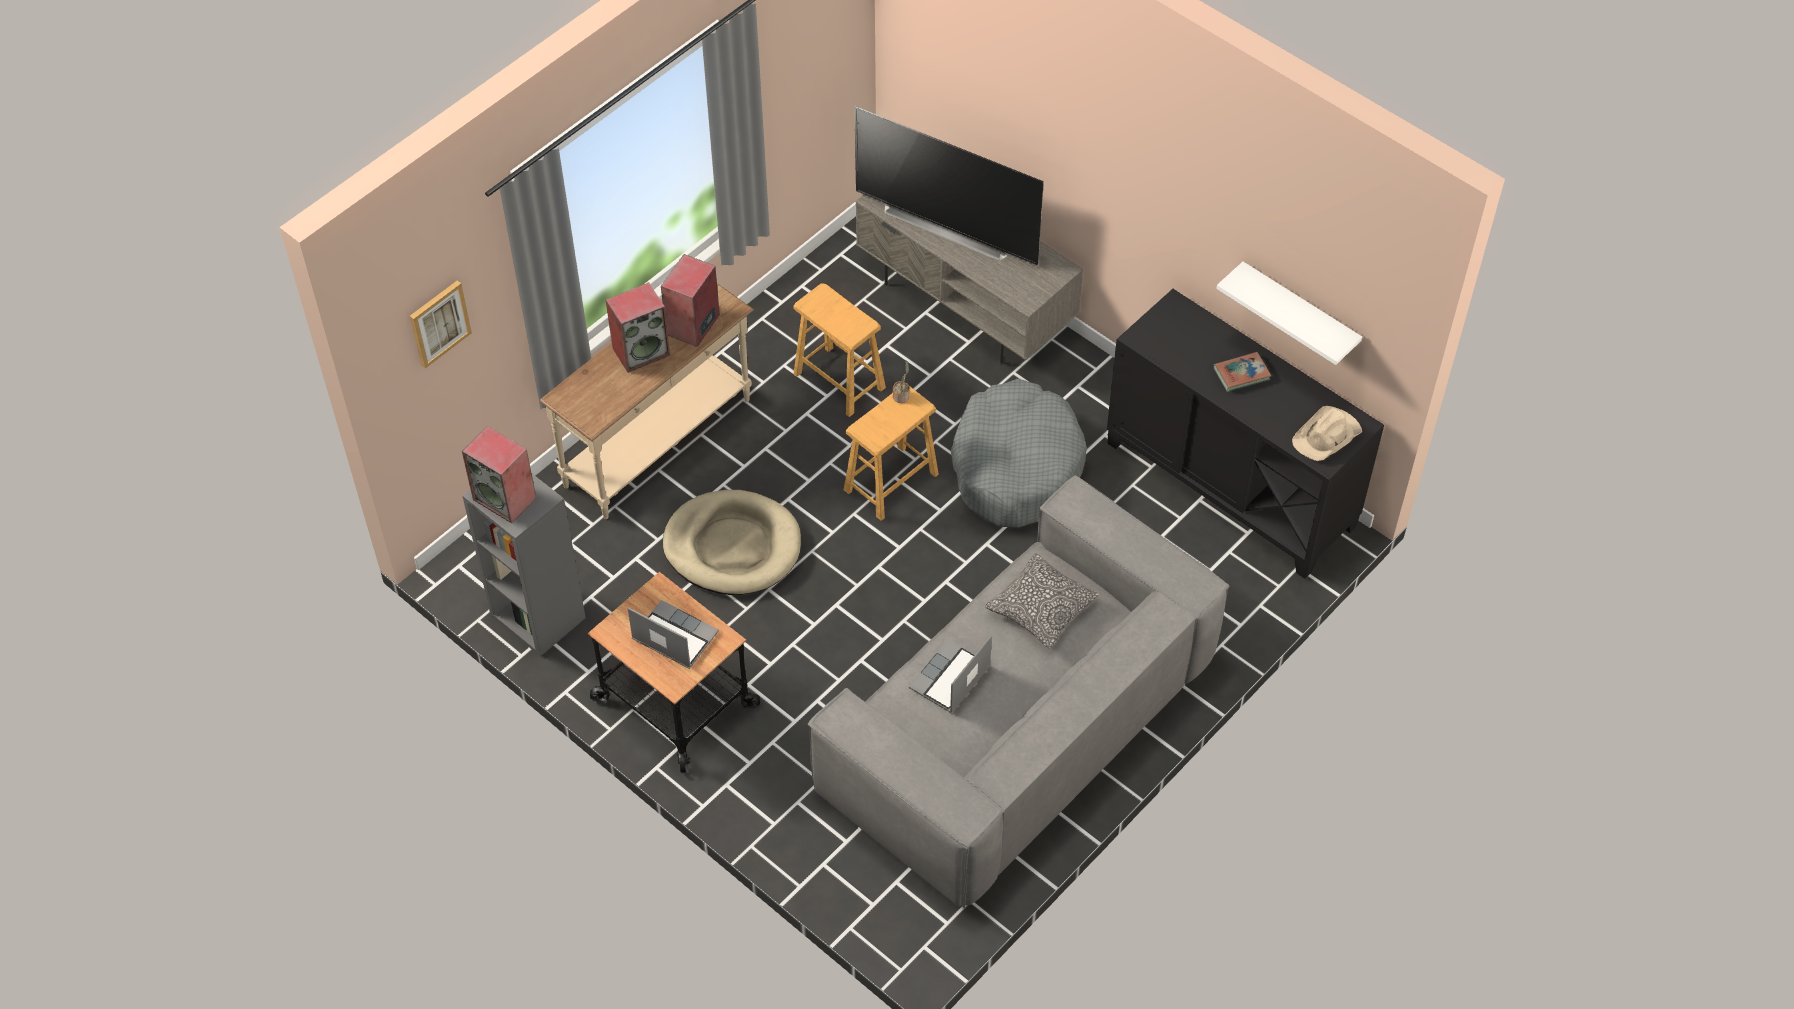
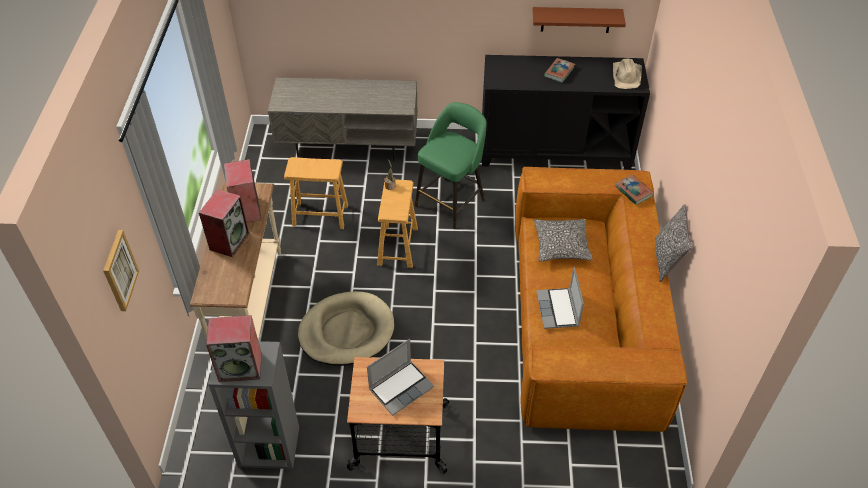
camera: 40 degrees left, 5 degrees down
(673, 636) = (401, 387): laptop -> laptop turned 150 degrees clockwise
(949, 225) = (329, 96): television -> none
(1016, 467) = (451, 201): grey dog bed -> green stool
(1017, 725) = (584, 320): grey sofa -> brown sofa
(1111, 704) = (666, 260): none -> pillow
(1174, 597) = (633, 191): none -> book
(1299, 313) = (576, 19): white shelf -> brown shelf

